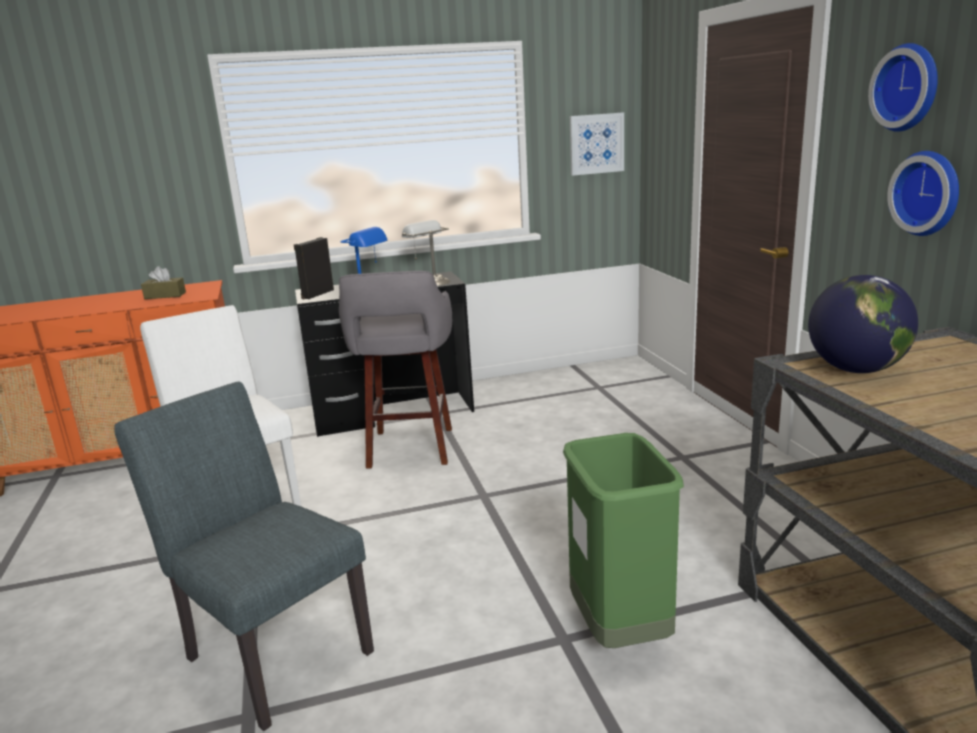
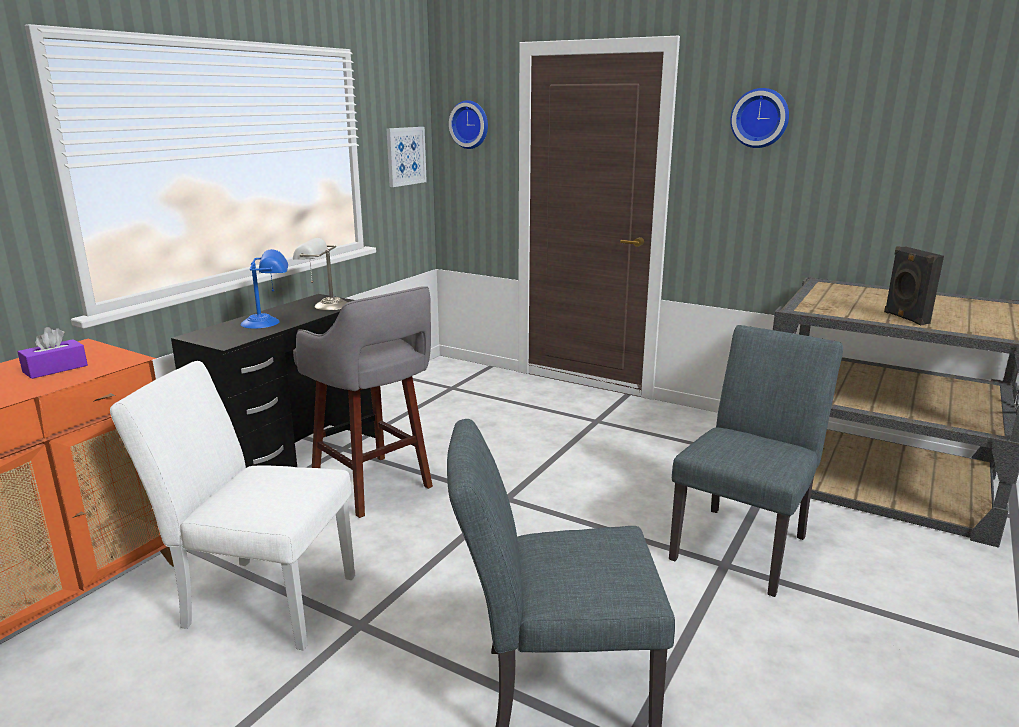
camera: 45 degrees left, 0 degrees up
(165, 295) = (55, 369): brown tissue box -> purple tissue box
(317, 294) = (220, 337): black speaker -> black speaker (905, 318)
(620, 631) = (744, 543): green trash can -> grey chair
(856, 369) = (832, 307): globe -> none
(929, 193) = (782, 189): wall clock -> wall clock (470, 124)

